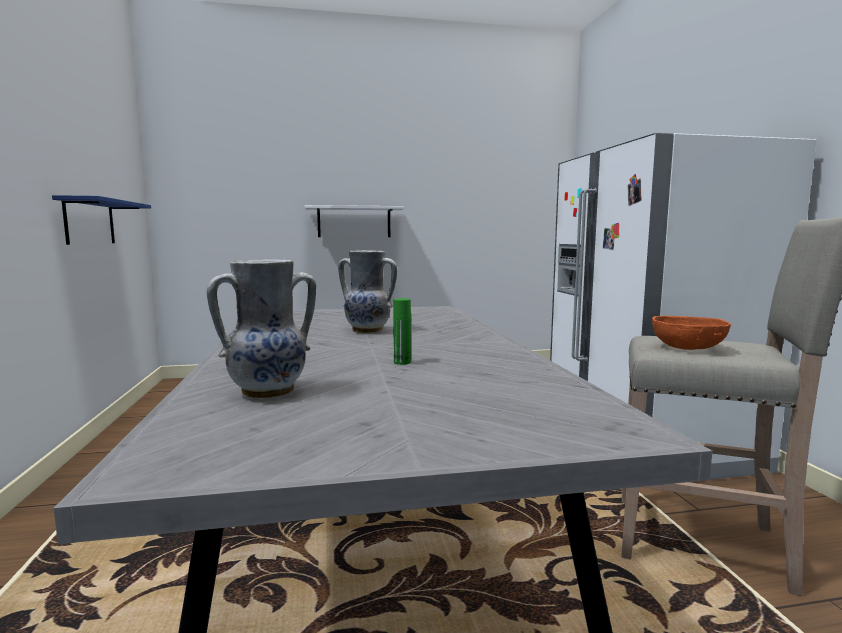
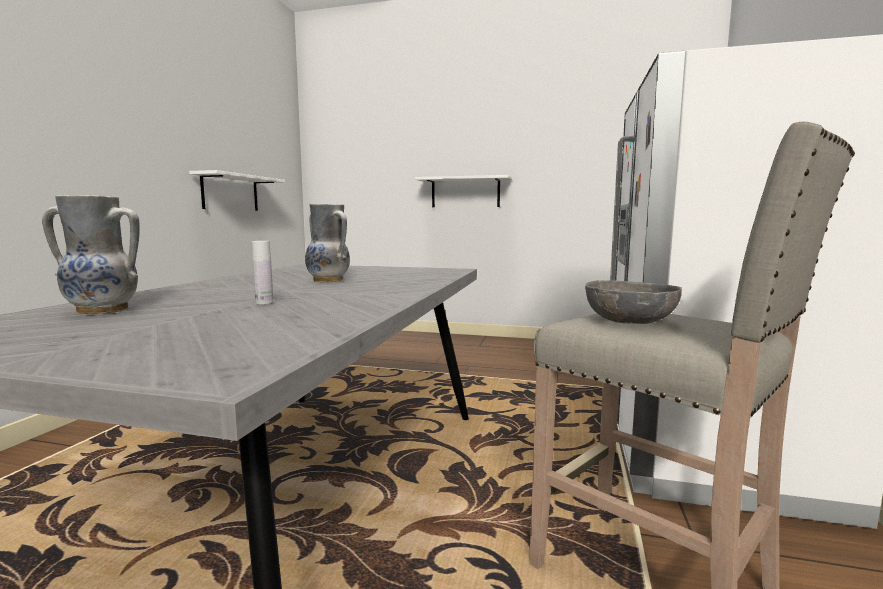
camera: 25 degrees right, 0 degrees up
(90, 222) = (230, 193): blue shelf -> white shelf
(402, 362) = (264, 302): green bottle -> white bottle
(688, 348) = (629, 321): orange bowl -> grey bowl

